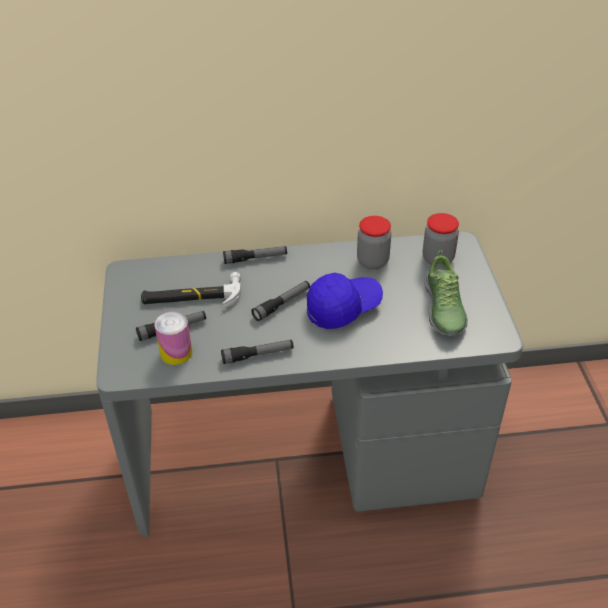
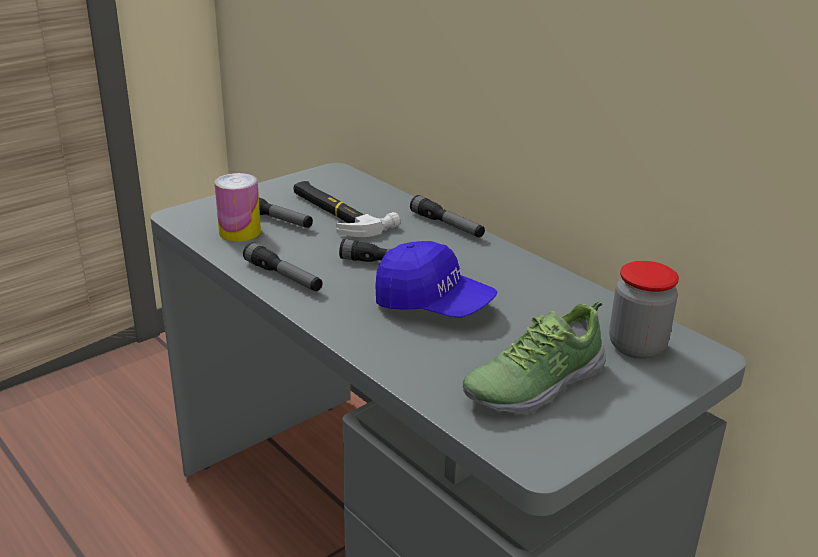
camera: 55 degrees right, 15 degrees down
(372, 261) = (553, 298): jar -> none

